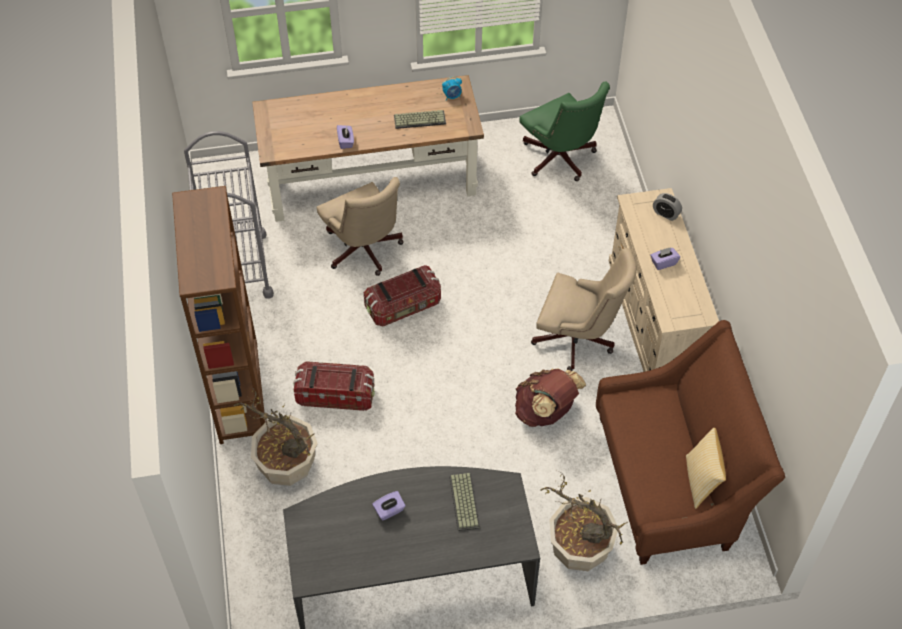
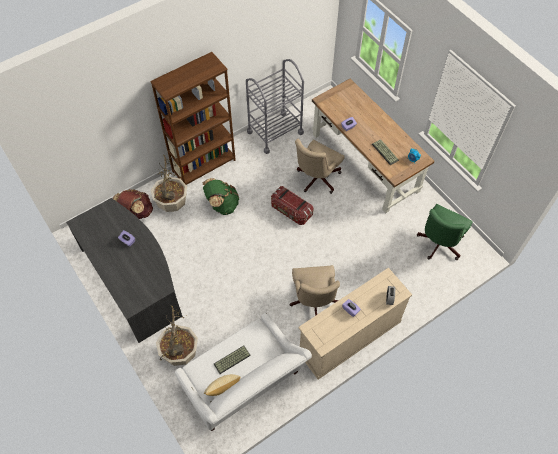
camera: 65 degrees right, 5 degrees up
(335, 395) = (222, 205): storage box -> green backpack
(465, 502) = (146, 272): keyboard -> keyboard (232, 360)
(545, 412) = (258, 303): brown backpack -> brown backpack (136, 212)
(672, 480) = (244, 385): brown sofa -> white sofa

